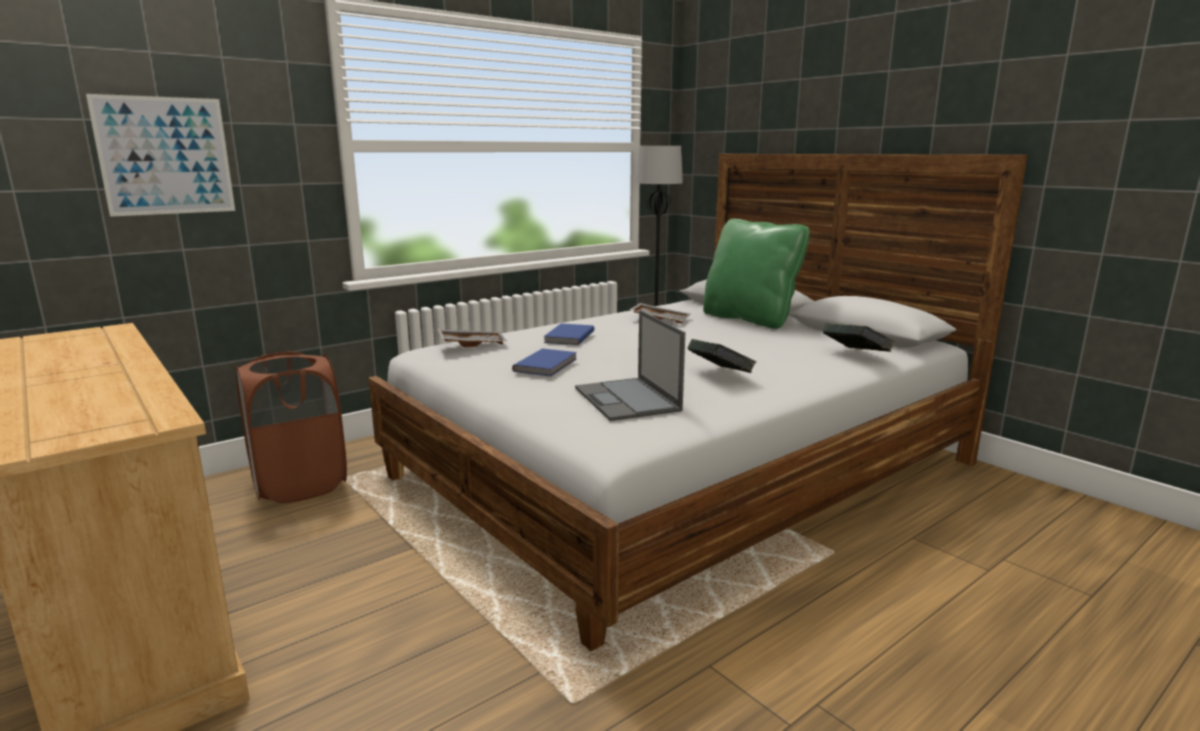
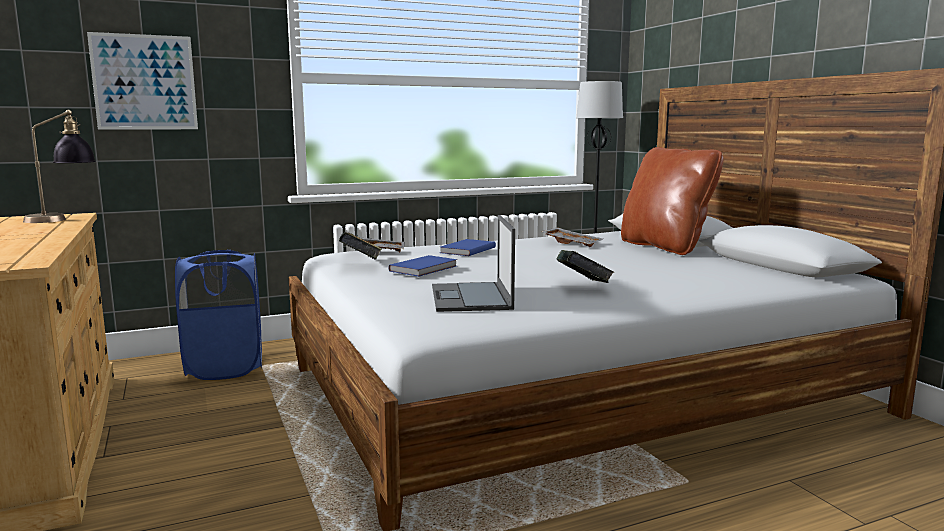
camera: 15 degrees right, 5 degrees down
(105, 337) = (63, 219): none -> table lamp
(300, 484) = (225, 367): brown laundry basket -> blue laundry basket
(750, 319) = (665, 247): green pillow -> brown pillow
(855, 355) = (748, 280): book -> book (362, 264)

